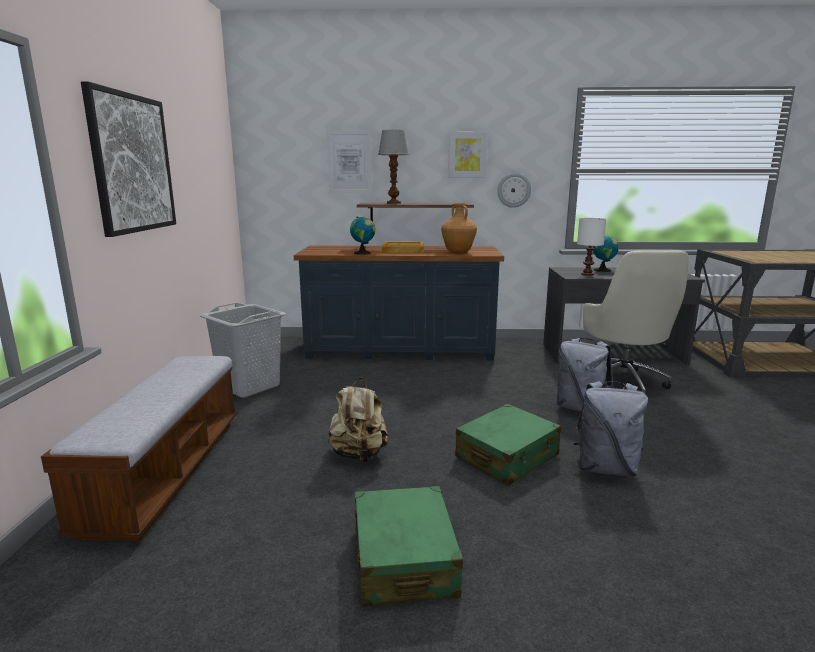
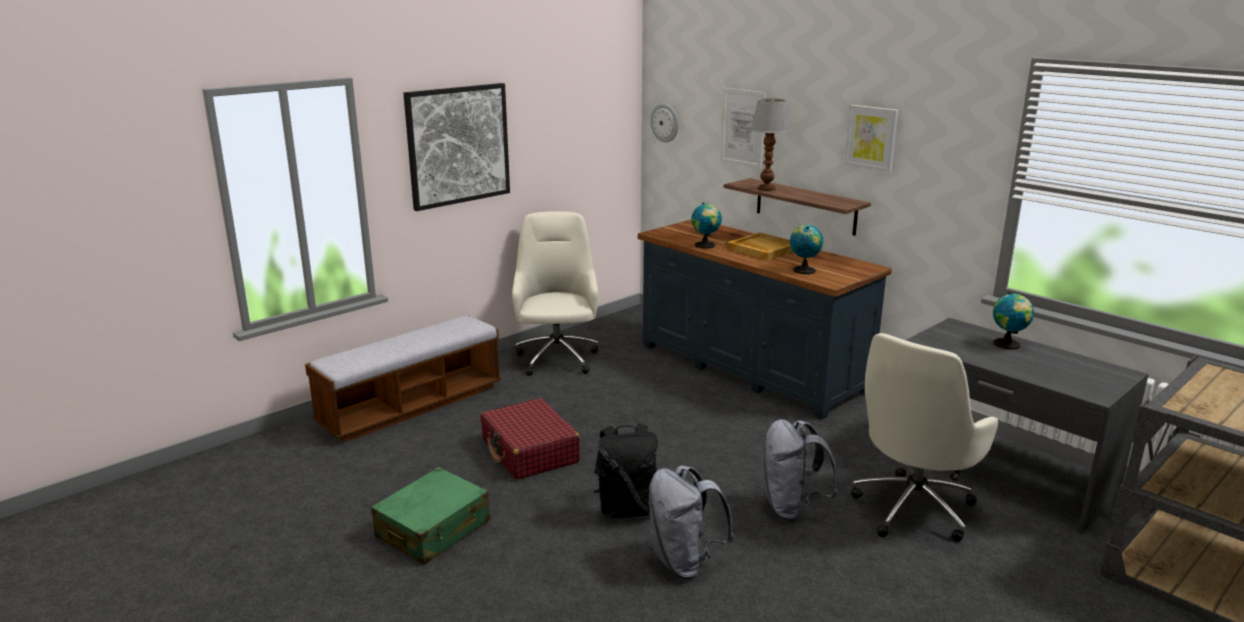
camera: 45 degrees right, 5 degrees up
(249, 386) = (557, 358): grey laundry basket -> beige office chair
(359, 455) = (529, 451): beige backpack -> red suitcase
(458, 252) = (804, 270): brown vase -> globe
(507, 457) = (626, 509): green suitcase -> black backpack
(514, 190) = (927, 195): wall clock -> wall clock (665, 123)
(587, 274) = (956, 344): white table lamp -> none

